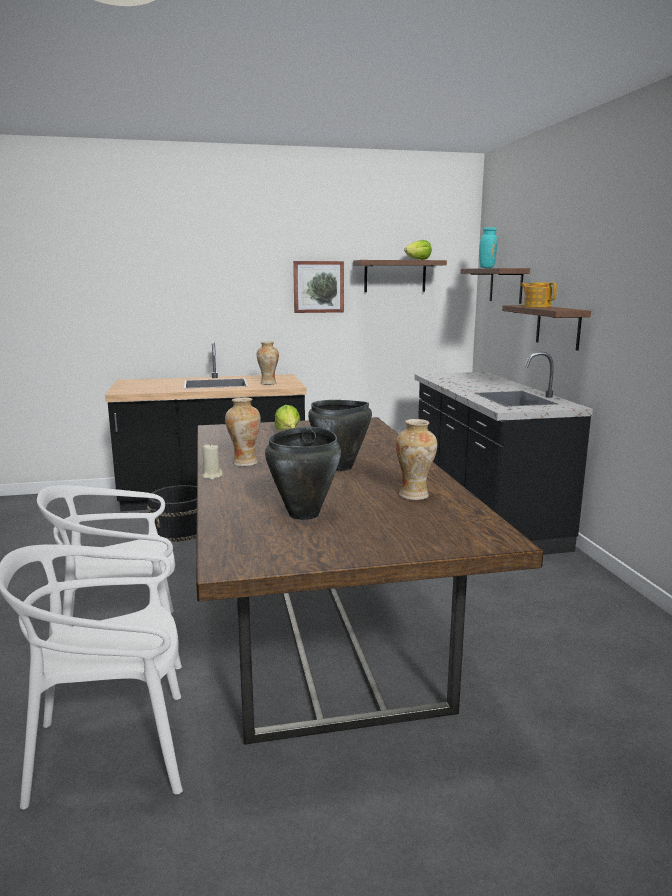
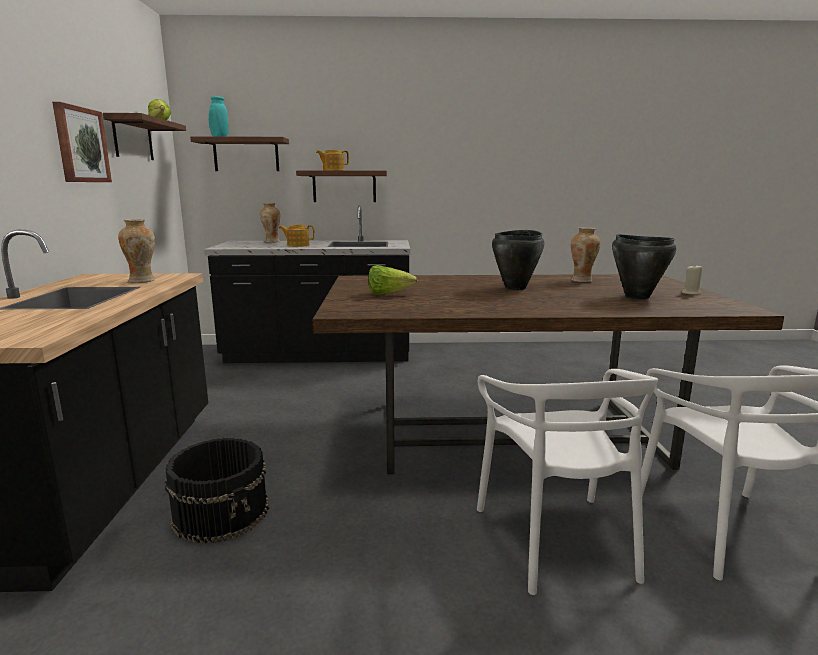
camera: 80 degrees left, 0 degrees up
(212, 476) = (550, 313): beige candle -> beige candle (691, 293)
(244, 463) = (502, 305): vase -> vase (272, 241)
(472, 386) = (297, 245): none -> teapot

